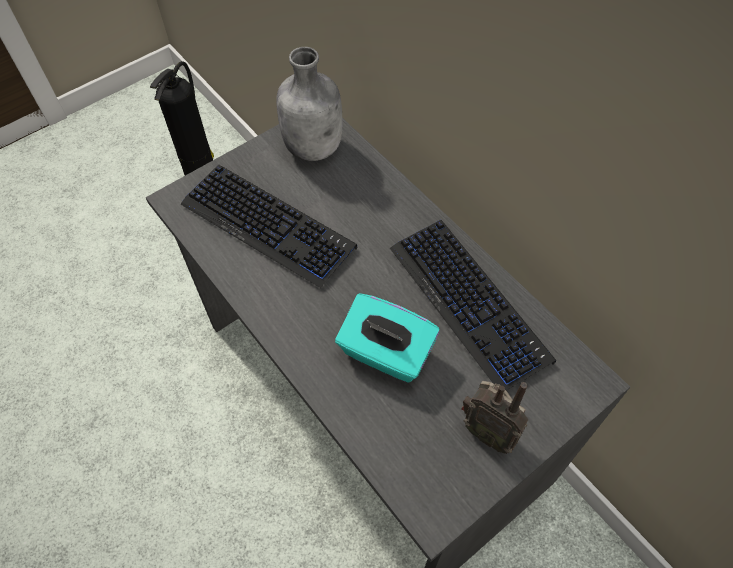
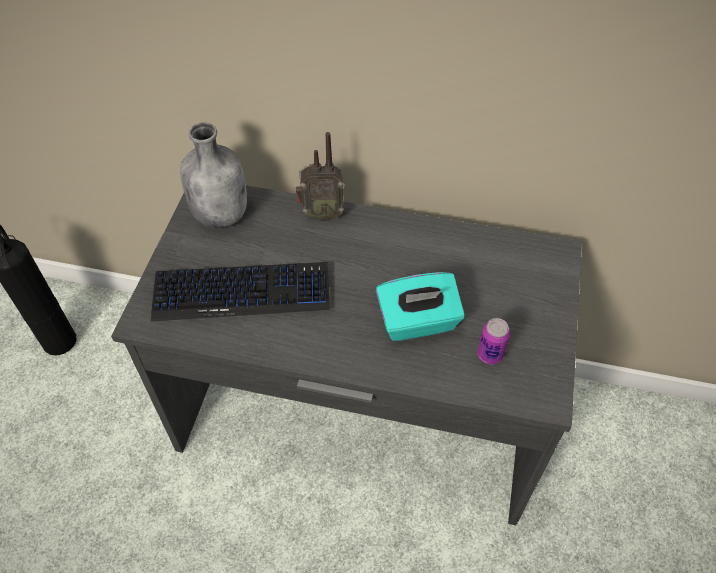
camera: 40 degrees left, 5 degrees down
(421, 431) = (490, 354): none -> can
(469, 303) = (440, 253): keyboard -> none
(488, 431) = (529, 325): radio -> radio (321, 214)

